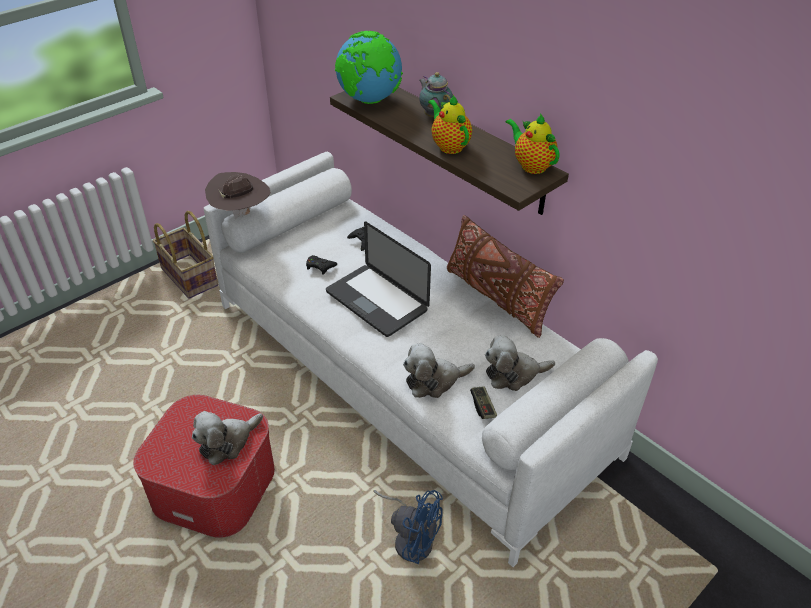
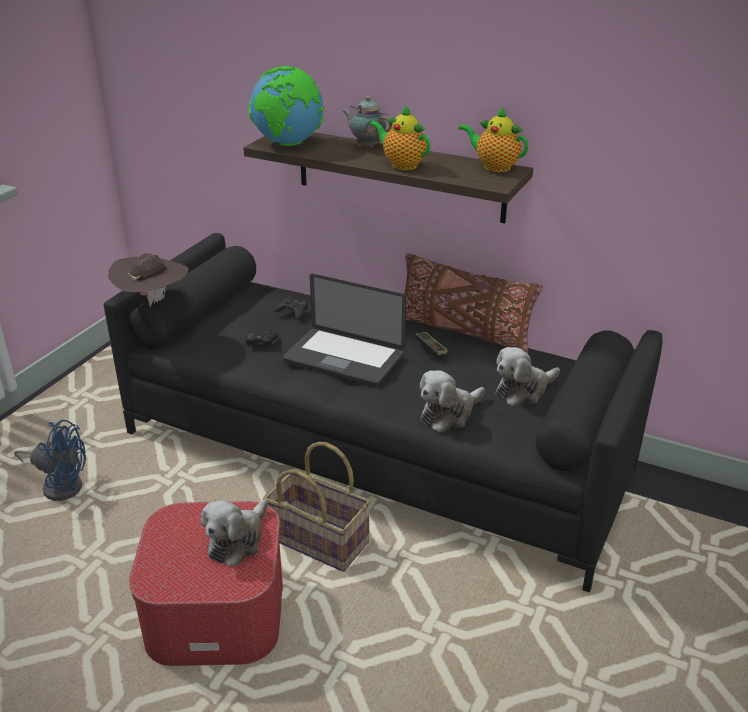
camera: 20 degrees left, 10 degrees down
(190, 276) = (70, 412): basket -> basket (319, 539)
(405, 375) = (375, 449): white sofa -> black sofa
(411, 538) = (470, 597): blue fan -> blue fan (60, 485)
(483, 406) = (513, 423): game controller -> game controller (430, 349)

